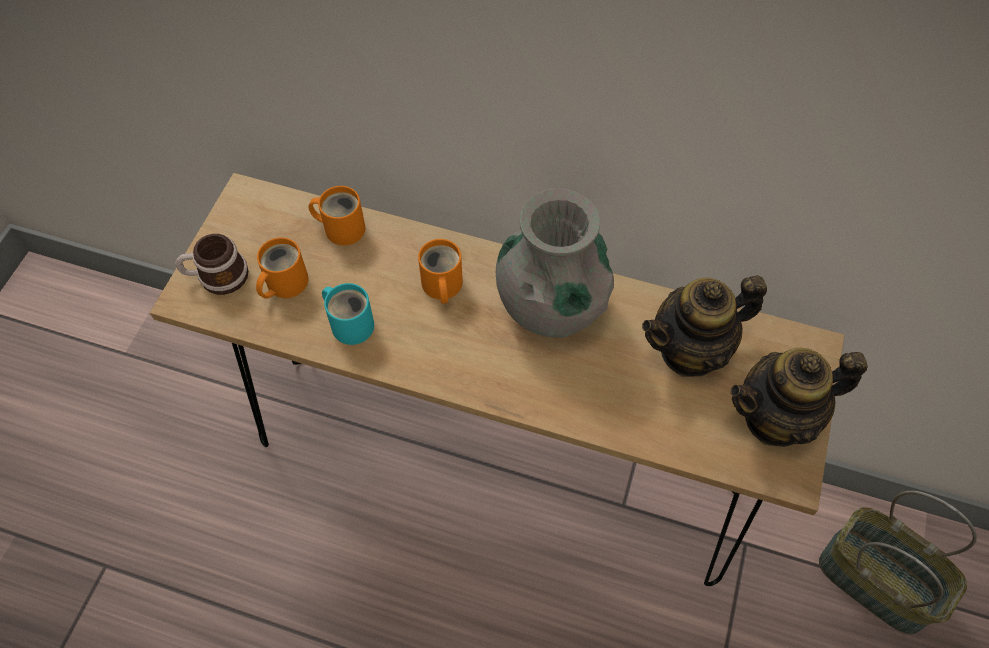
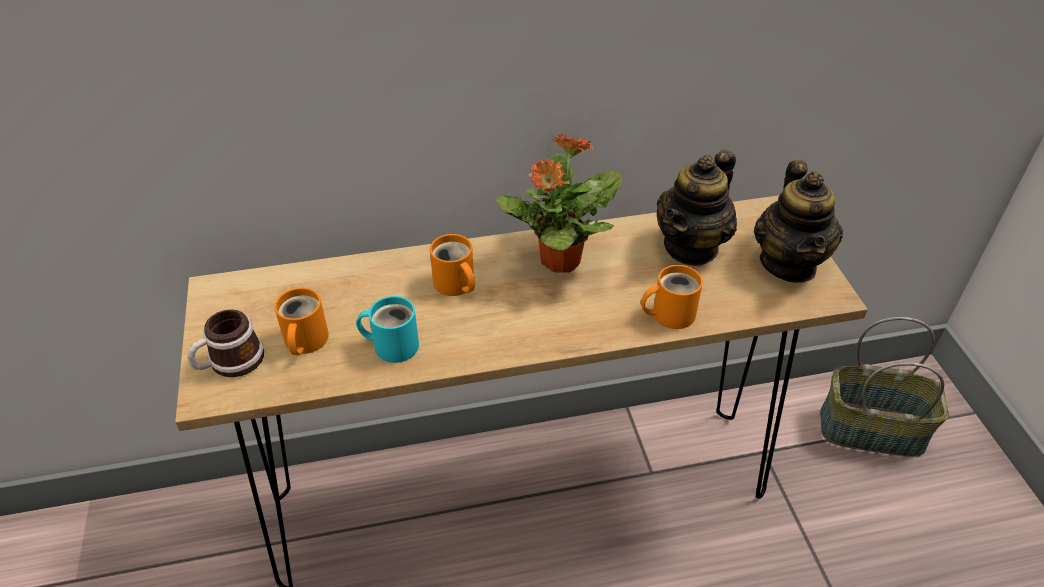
camera: 30 degrees left, 15 degrees down
(342, 227) = (330, 277): orange mug -> orange mug (669, 313)
(551, 305) = (559, 261): grey vase -> potted plant
(776, 418) = (789, 263): teapot -> teapot turned 45 degrees counterclockwise

